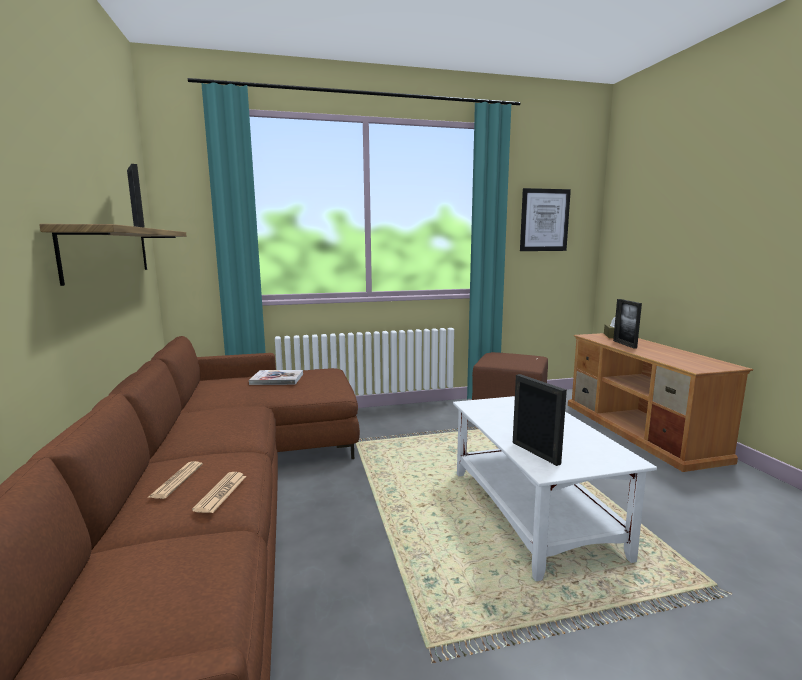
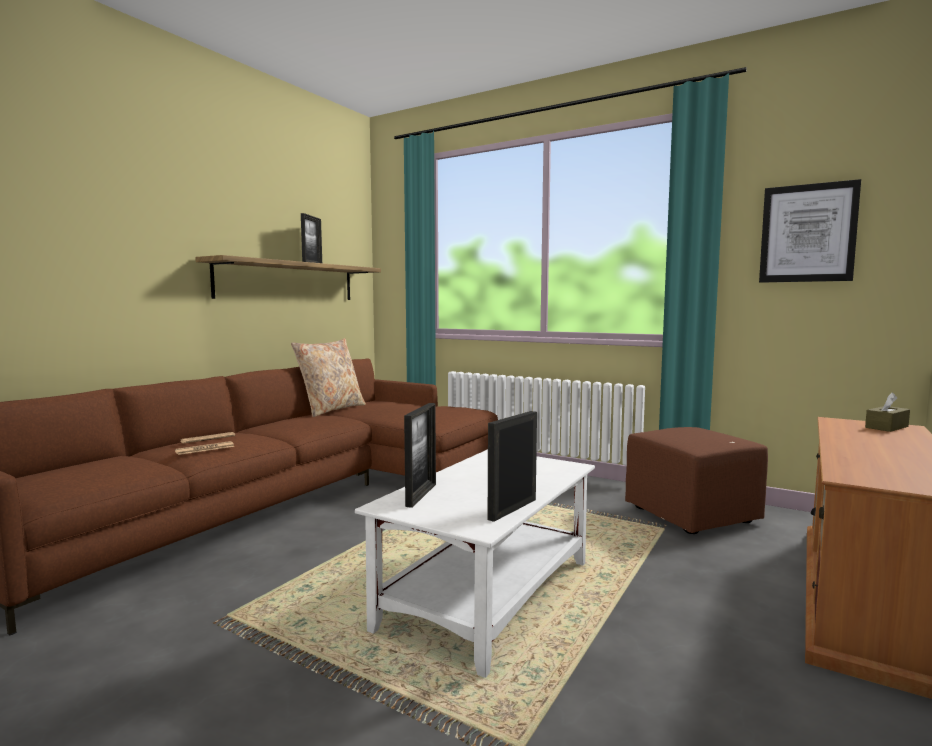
camera: 45 degrees right, 5 degrees down
(192, 402) = (331, 409): none -> beige pillow
(277, 379) = (412, 406): book -> none
(624, 344) = (857, 437): picture frame -> picture frame (512, 509)

